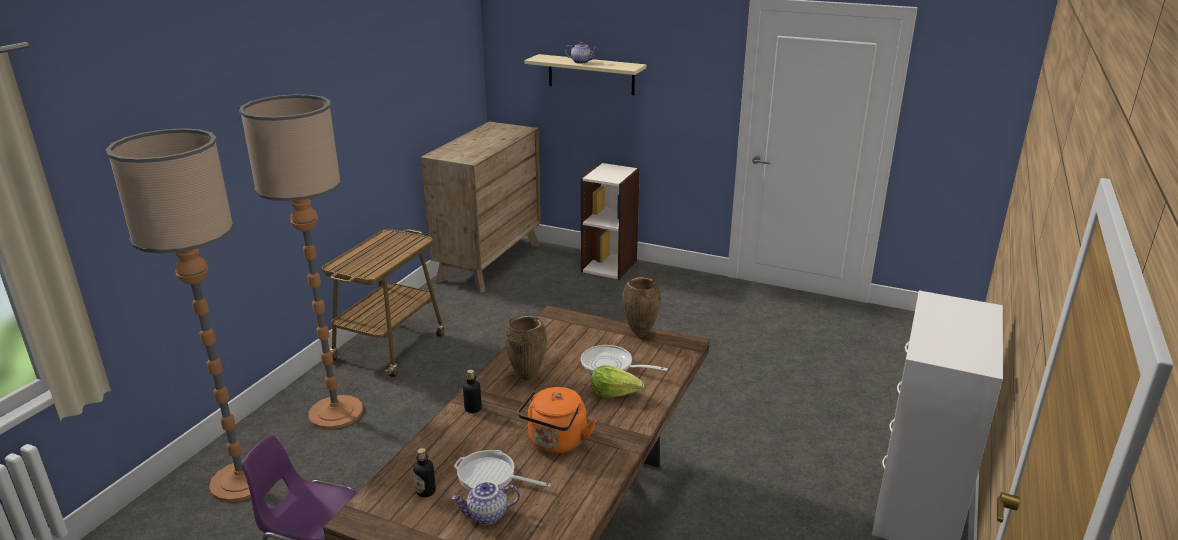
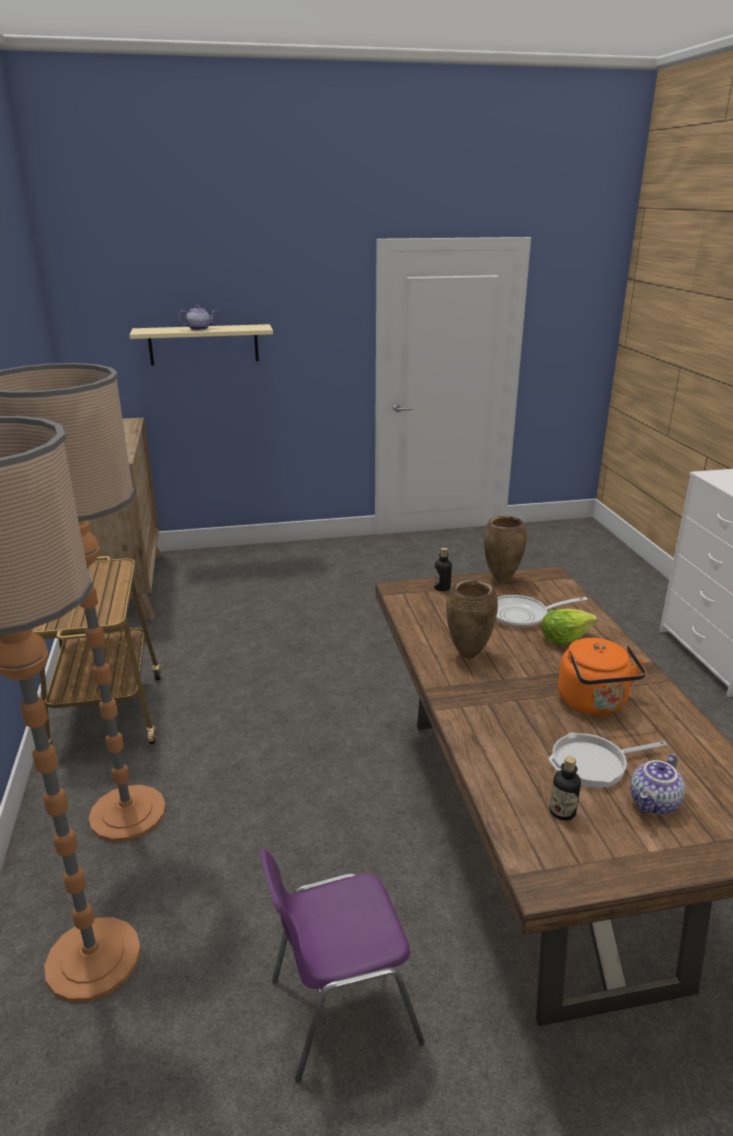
camera: 35 degrees left, 0 degrees up
(473, 408) = (468, 706): bottle -> bottle (442, 588)
(609, 265) = (258, 554): bookcase -> none

